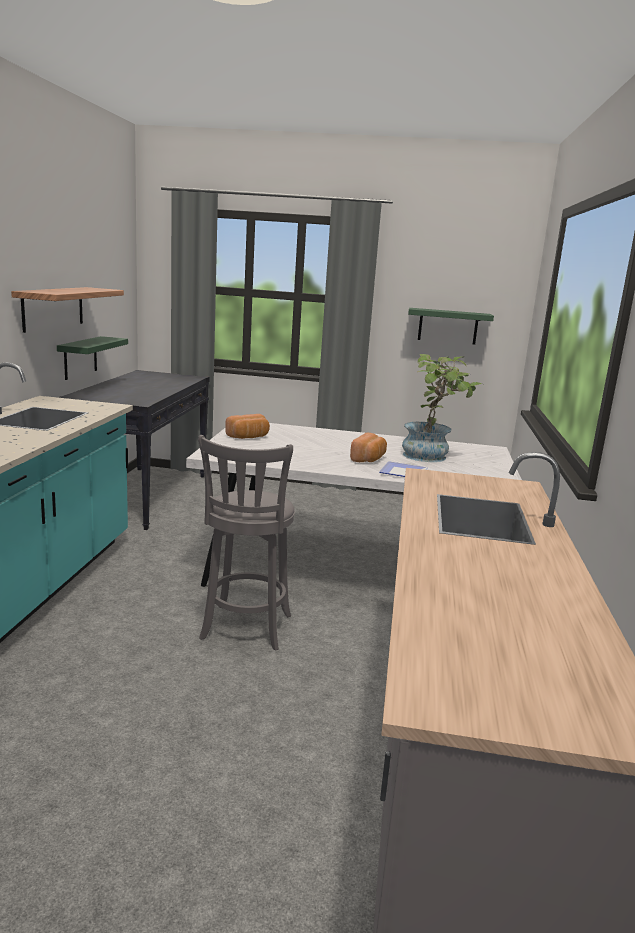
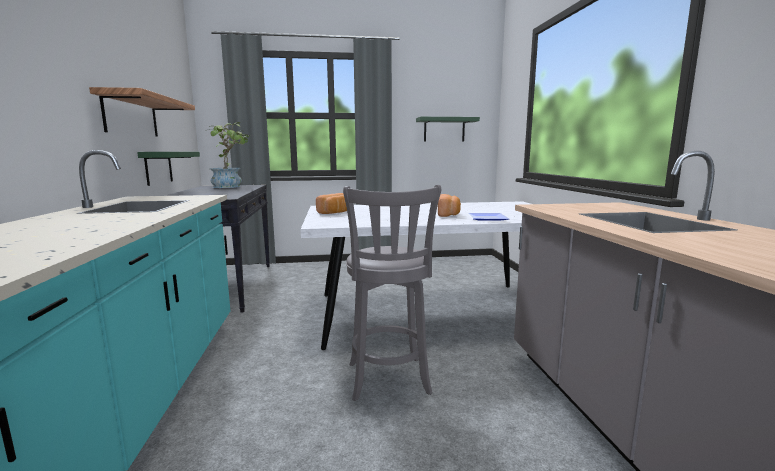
camera: 15 degrees left, 5 degrees down
(431, 456) = (488, 209): potted plant -> potted plant (231, 186)

